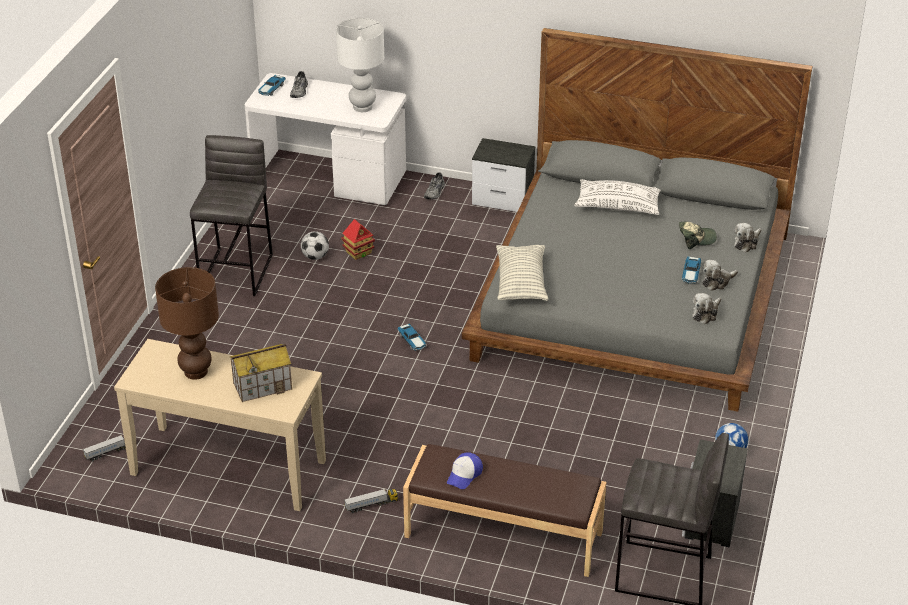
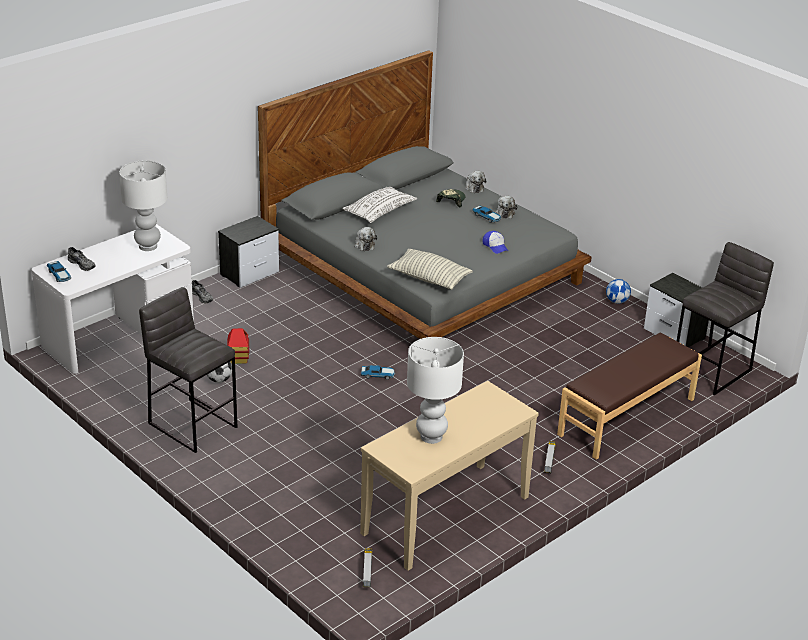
camera: 60 degrees left, 5 degrees down
(195, 372) = (431, 437): brown table lamp -> white table lamp
(263, 386) = (480, 411): toy house -> none
(464, 475) = (615, 381): cap -> cap (495, 246)
(706, 314) = (534, 229): plush toy -> plush toy (364, 244)

